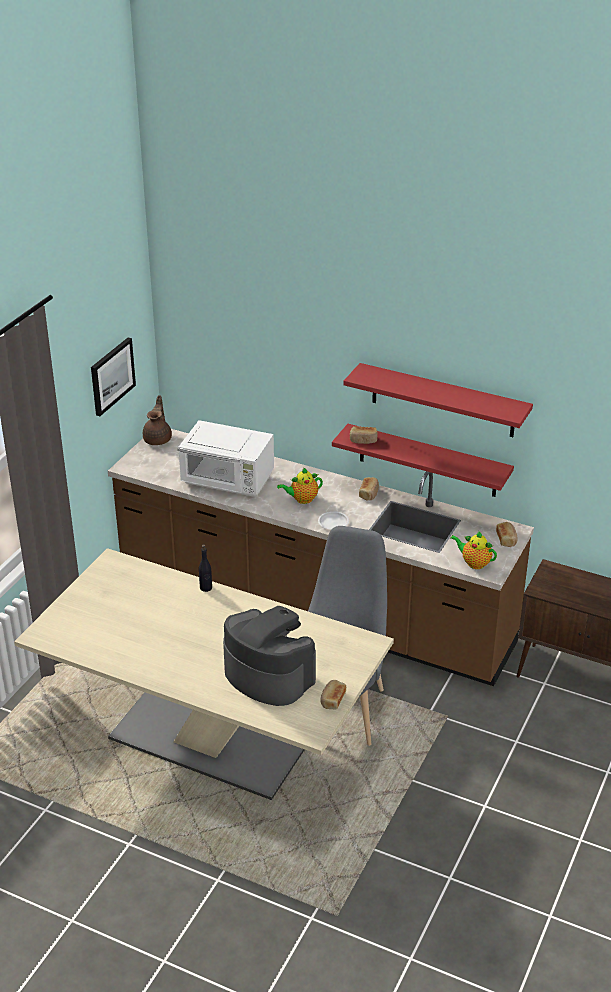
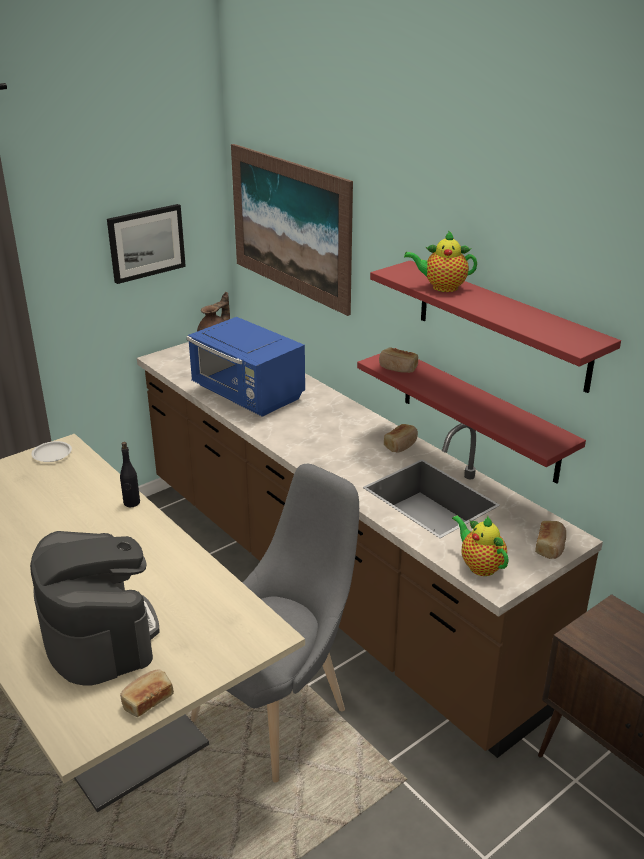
camera: 25 degrees right, 5 degrees down
(228, 482) = (248, 395): white microwave -> blue microwave
(232, 341) = (290, 226): none -> picture
(302, 499) = (314, 432): teapot -> teapot (442, 287)
(333, 522) = (329, 466): white plate -> white plate (52, 454)

